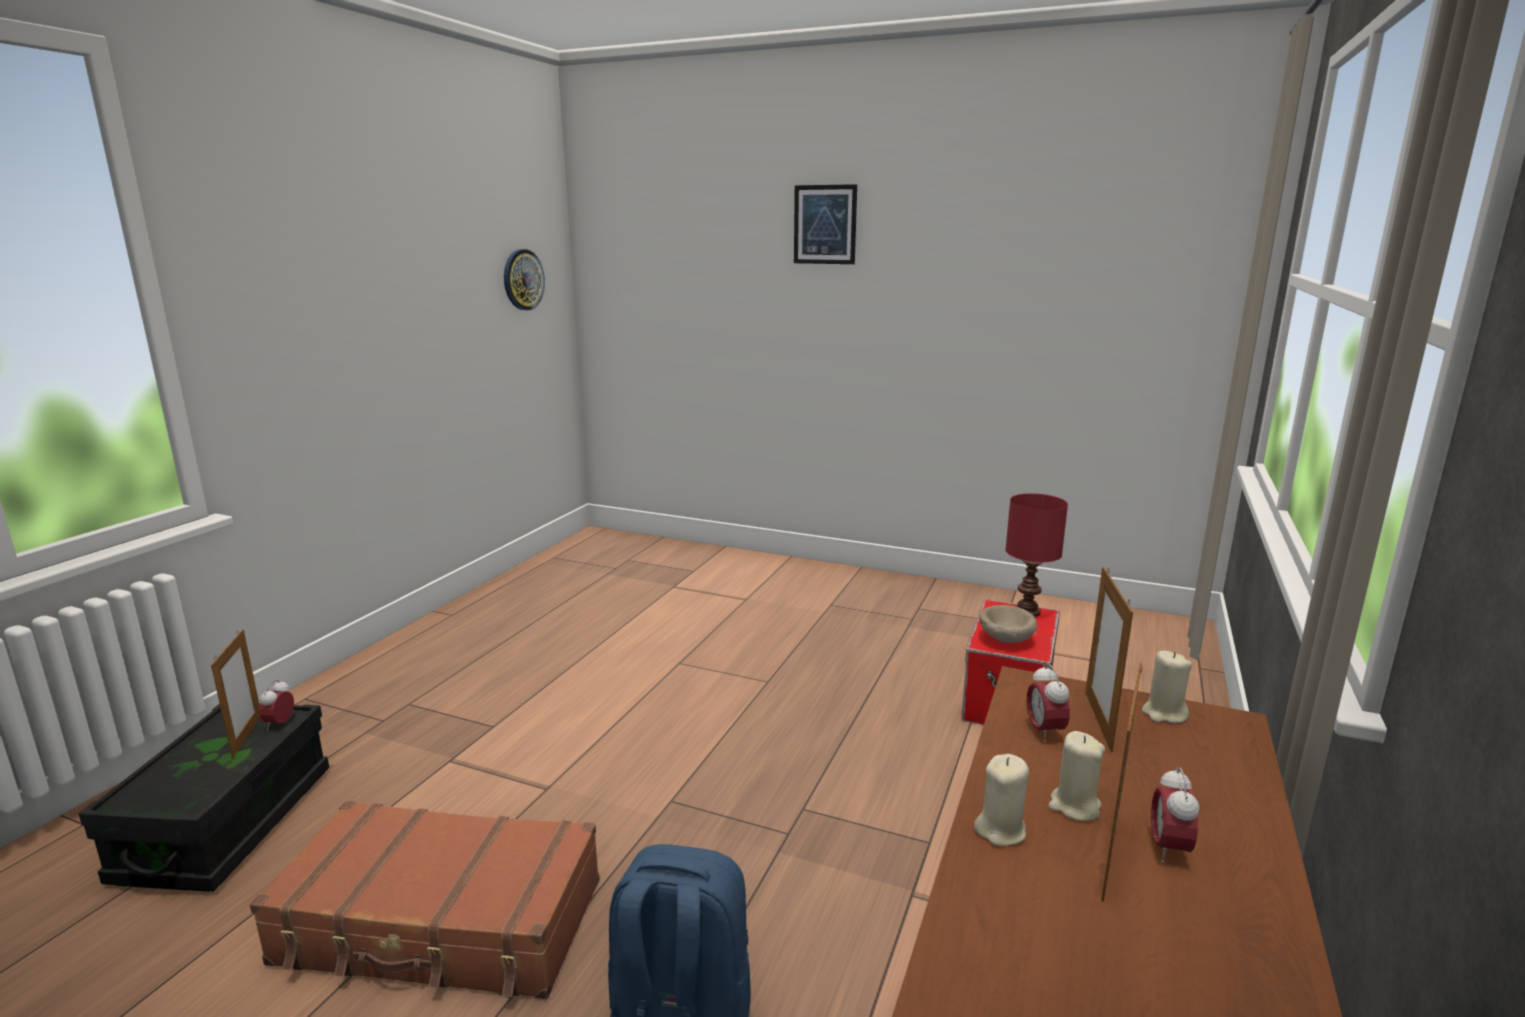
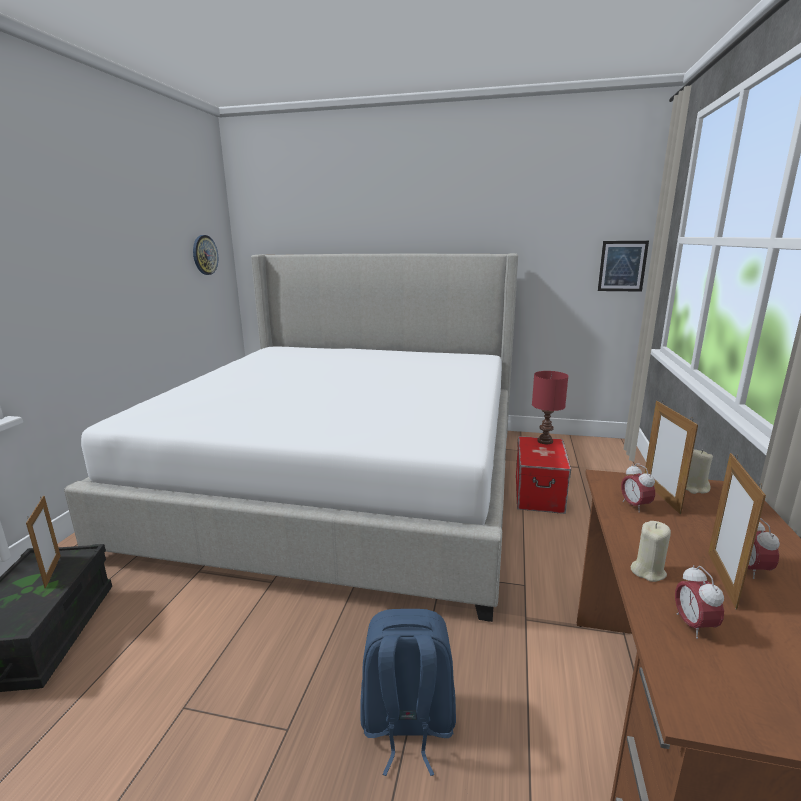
camera: 10 degrees left, 0 degrees up
(280, 724) = (76, 560): alarm clock -> alarm clock (693, 625)
(441, 924) = (223, 685): brown suitcase -> none
(700, 648) = (345, 481): none -> bed
(825, 224) = (398, 217): picture -> picture (622, 266)
(1005, 640) = (540, 458): beige bowl -> none
(1074, 806) = (681, 550): beige candle -> none

